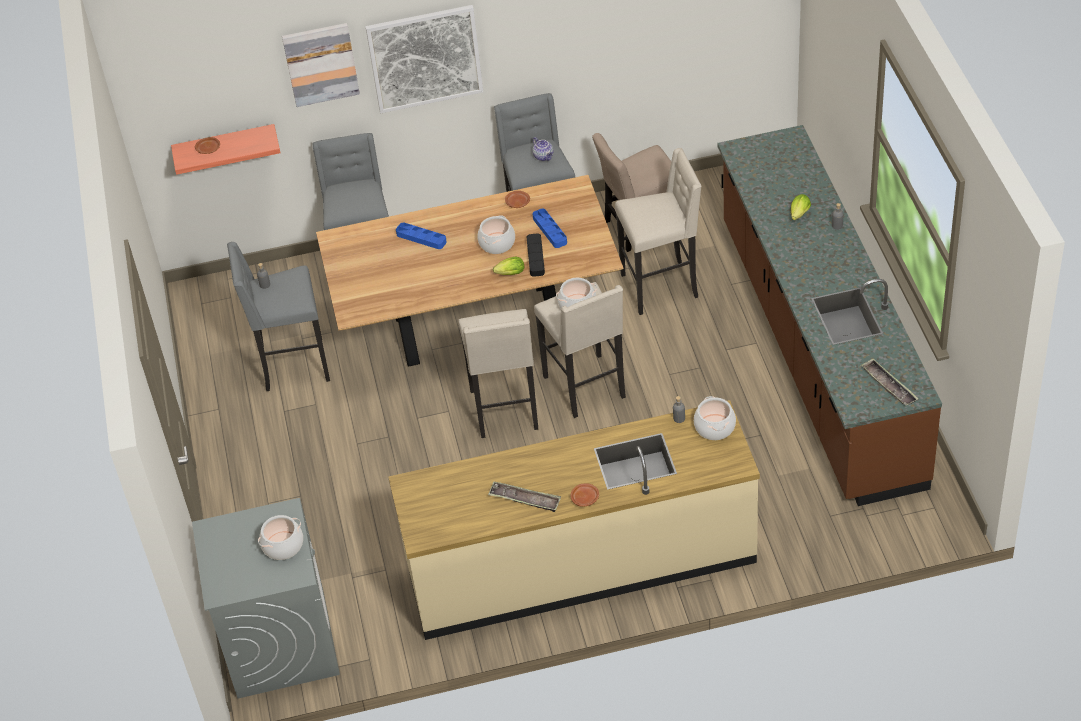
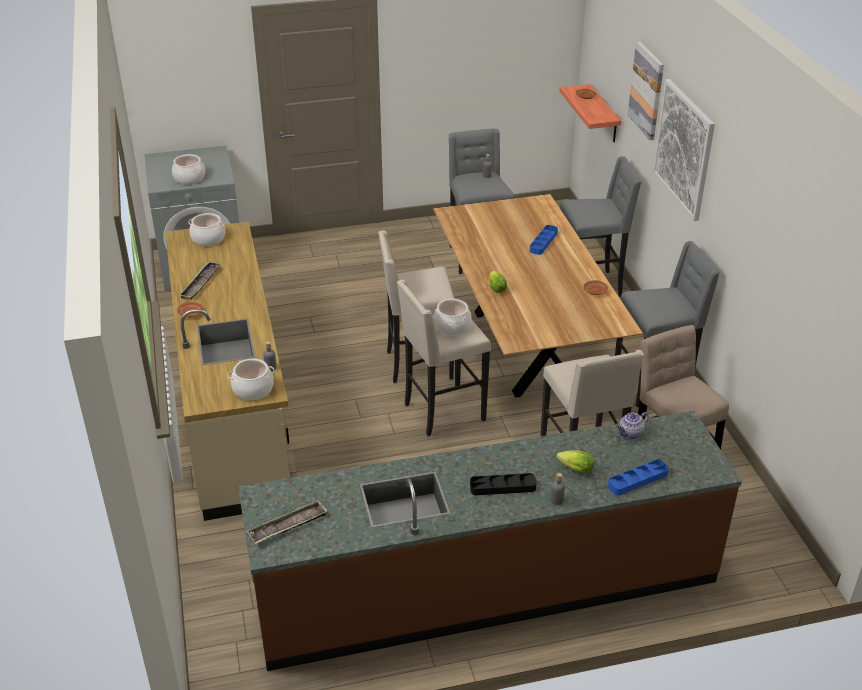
camera: 85 degrees right, 10 degrees down
(497, 243) = (537, 281): cooking pot -> cooking pot (208, 239)
(535, 257) = (519, 302): black tray -> black tray (502, 487)
(544, 156) = (666, 306): teapot -> teapot (630, 434)
(550, 230) = (556, 310): blue tray -> blue tray (638, 480)

